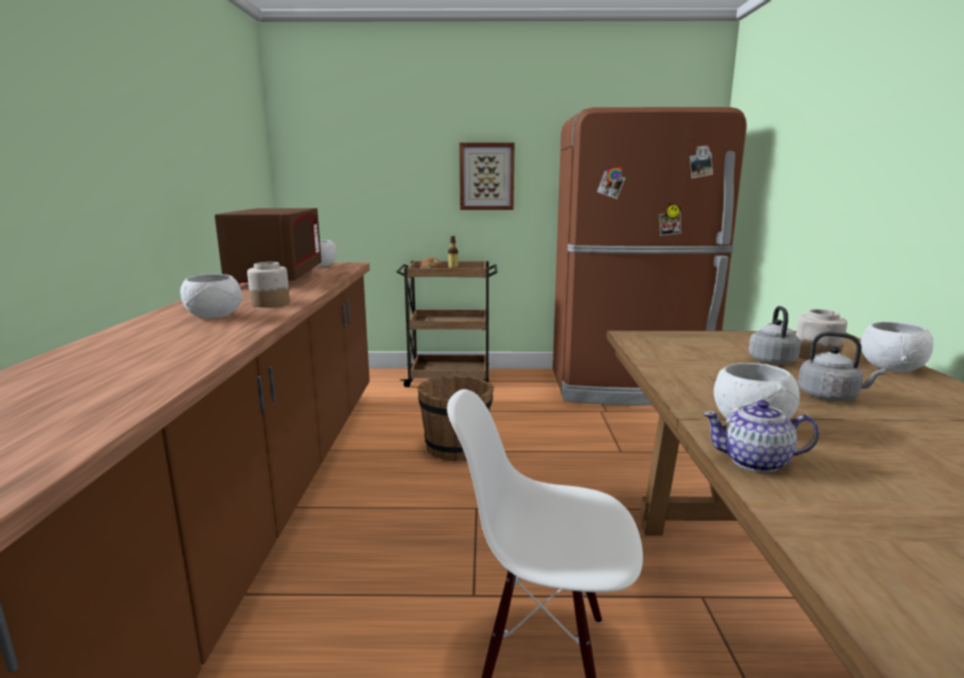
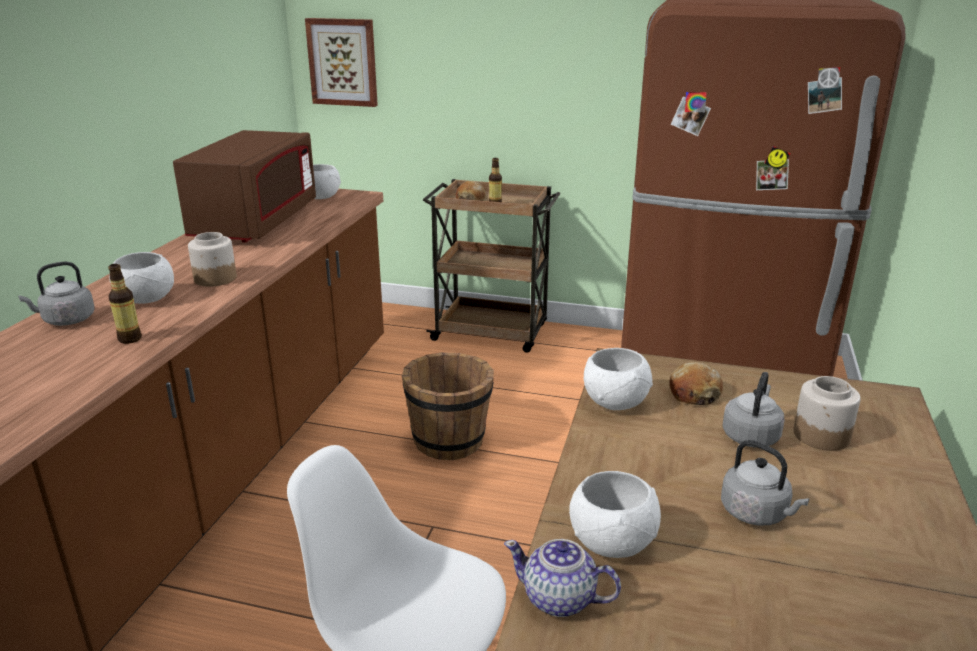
camera: 15 degrees right, 10 degrees up
(141, 331) = (66, 320): none -> grey kettle
(219, 336) = (130, 339): none -> bottle
(486, 176) = (554, 72): picture -> picture (343, 62)
(704, 345) = (694, 393): none -> bread
(891, 368) = (899, 473): white bowl -> white bowl (616, 401)

